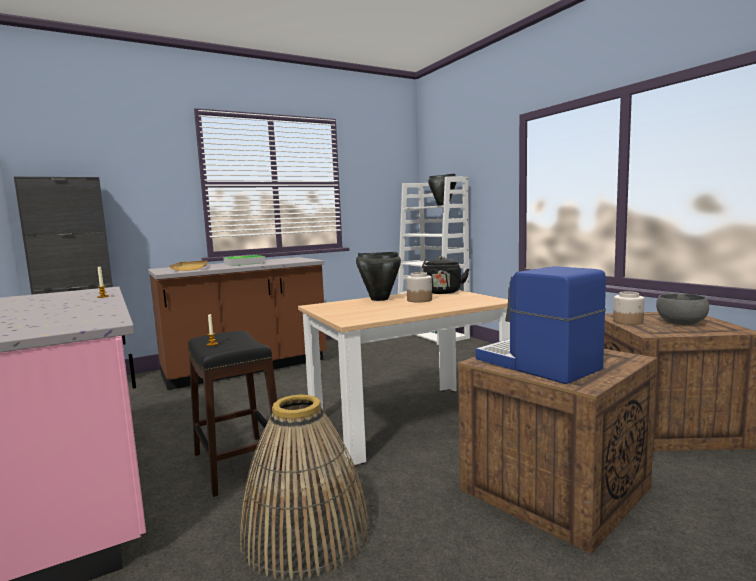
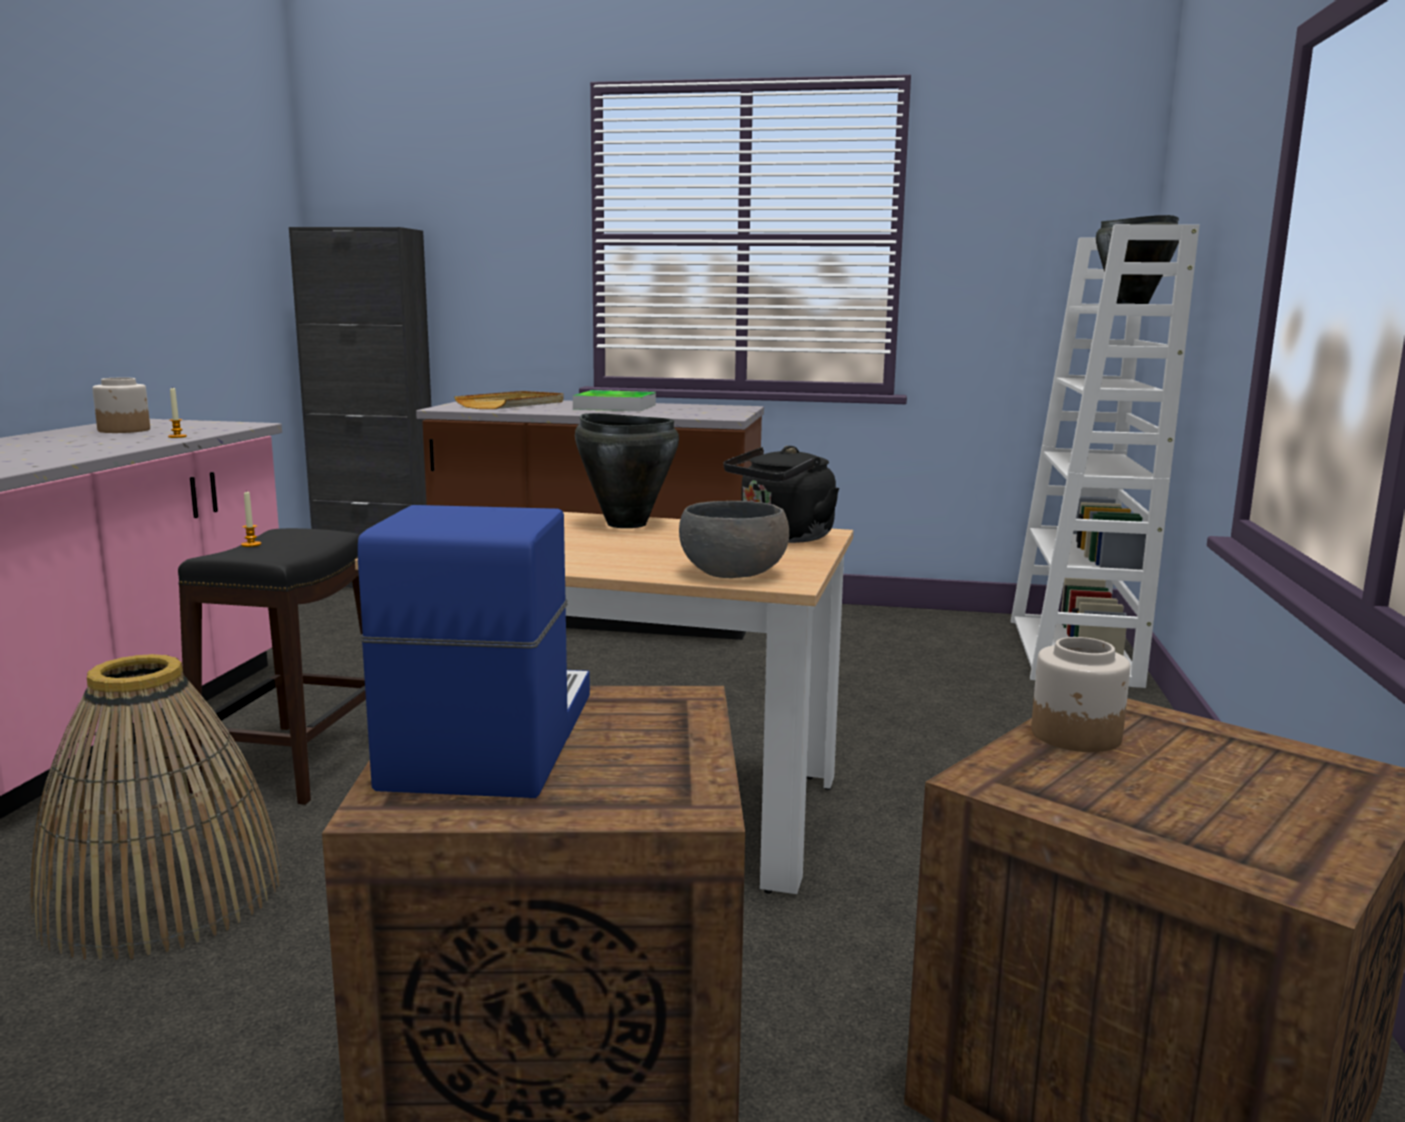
camera: 40 degrees right, 5 degrees up
(419, 300) = (670, 542): jar -> jar (125, 430)
(681, 323) = (1214, 793): grey bowl -> grey bowl (733, 573)

